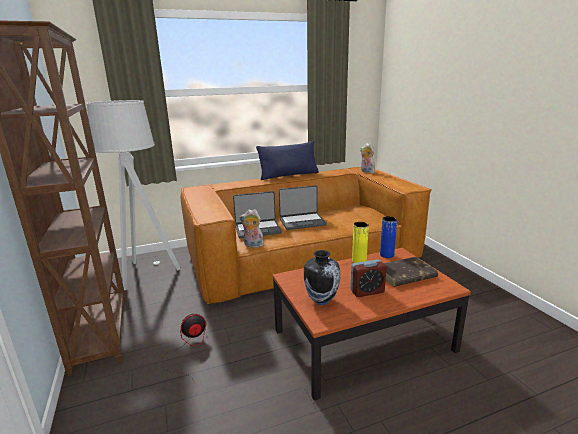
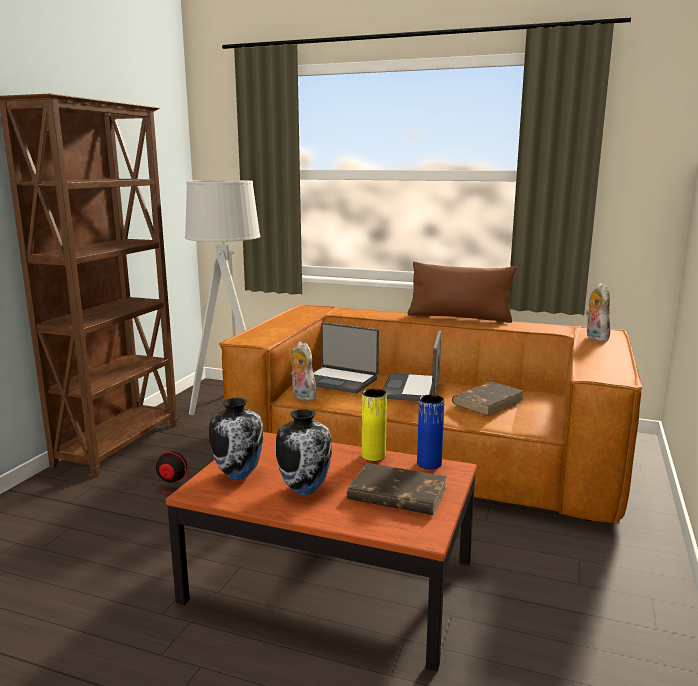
camera: 40 degrees right, 5 degrees down
(289, 175) = (459, 317): blue pillow -> brown pillow
(302, 222) = (412, 389): laptop -> laptop turned 75 degrees clockwise
(346, 217) = (488, 401): none -> brown book
(367, 291) = (305, 489): alarm clock -> vase

